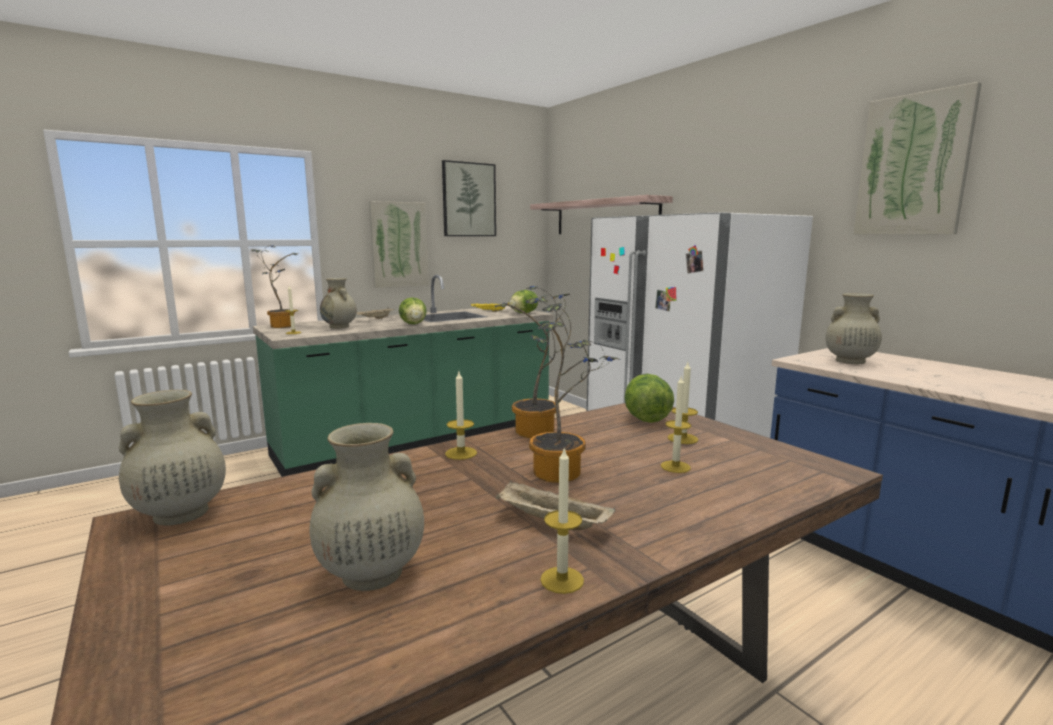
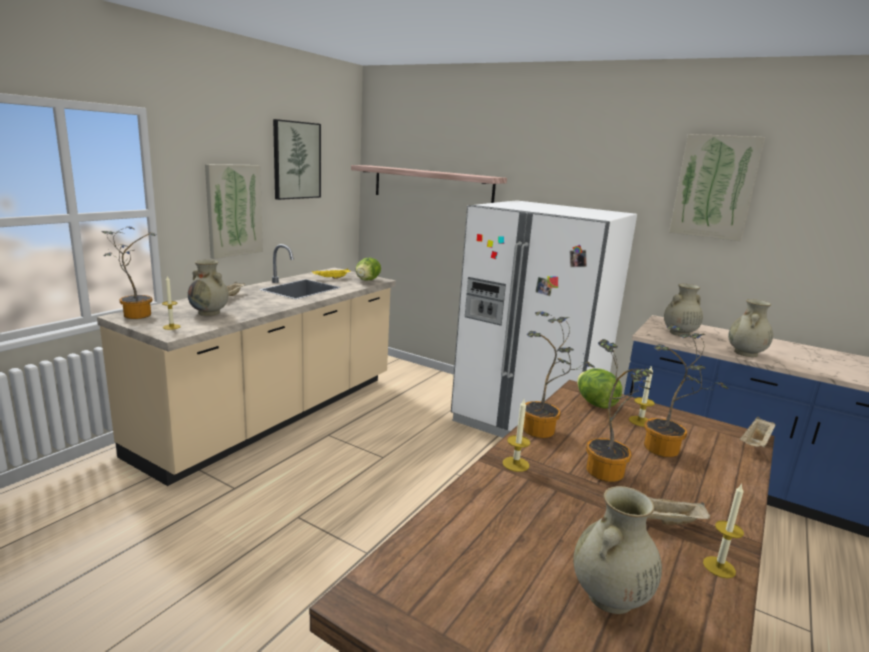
camera: 25 degrees left, 5 degrees up
(179, 514) = (386, 583): beige vase -> beige vase (745, 353)
(413, 324) = (285, 304): lettuce -> none
(419, 440) = (275, 414): green counter -> beige counter
(675, 467) = (666, 450): candle -> potted plant
(834, 477) = (756, 443): none -> beige tray

